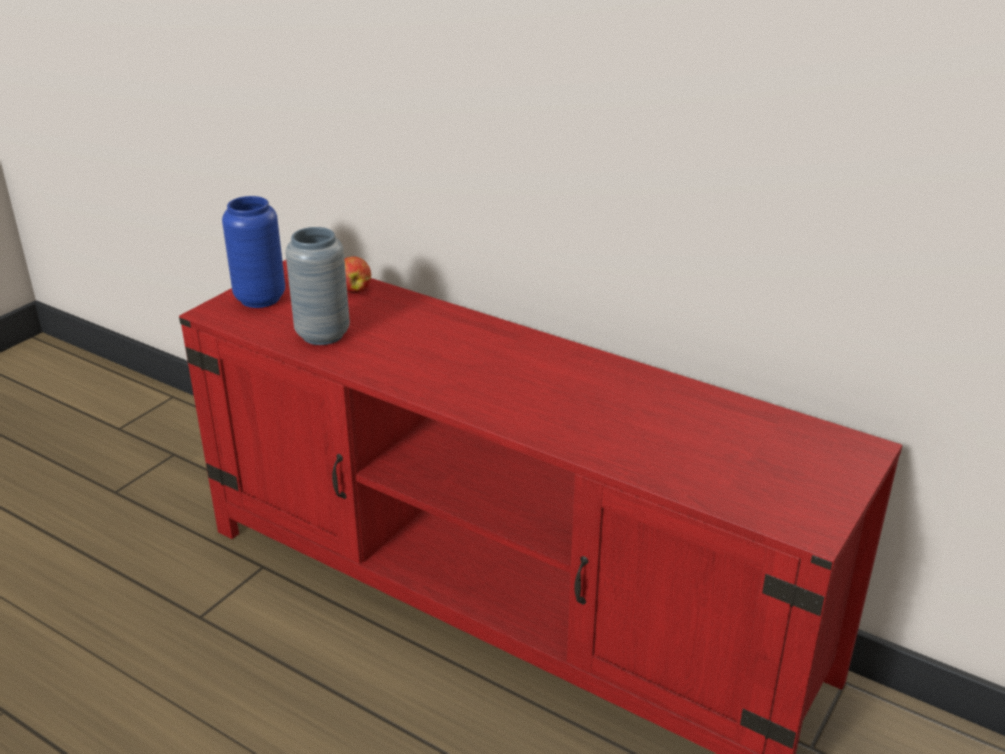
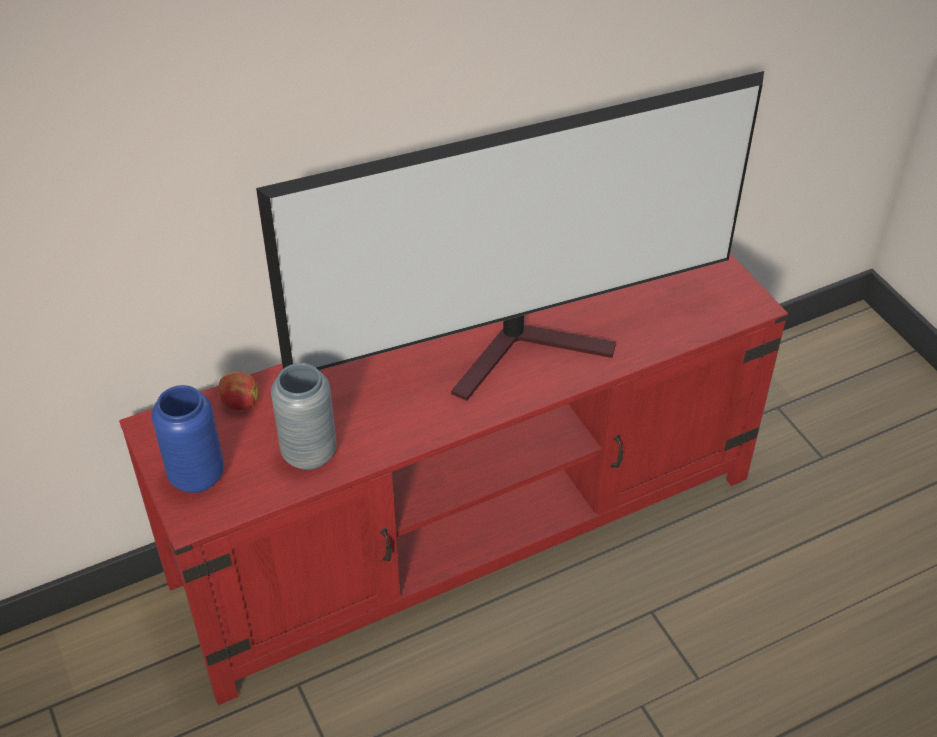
camera: 60 degrees left, 15 degrees up
(561, 399) = (528, 350): none -> television

